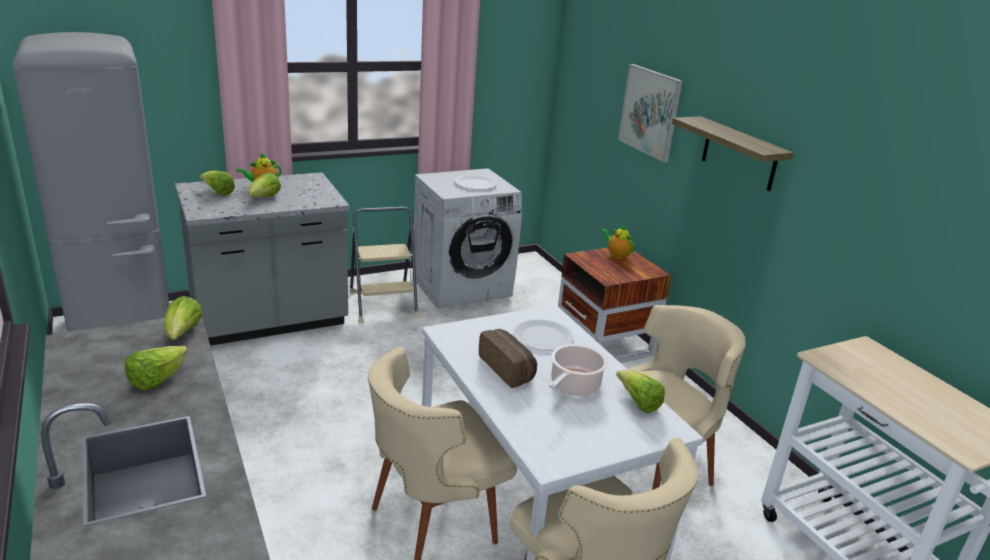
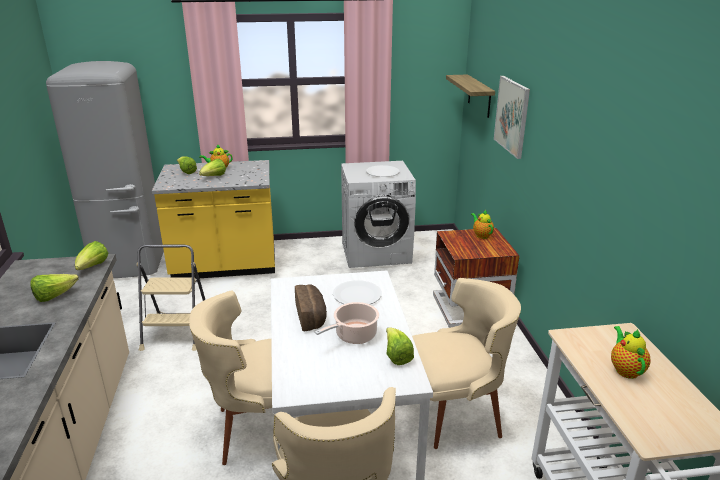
camera: 20 degrees right, 0 degrees up
(269, 321) = (225, 266): grey counter -> yellow counter
(383, 303) = (311, 260): beige step ladder -> beige step ladder (177, 330)
(739, 154) = (560, 153): shelf -> shelf (479, 96)
(895, 384) = (625, 369): none -> teapot

